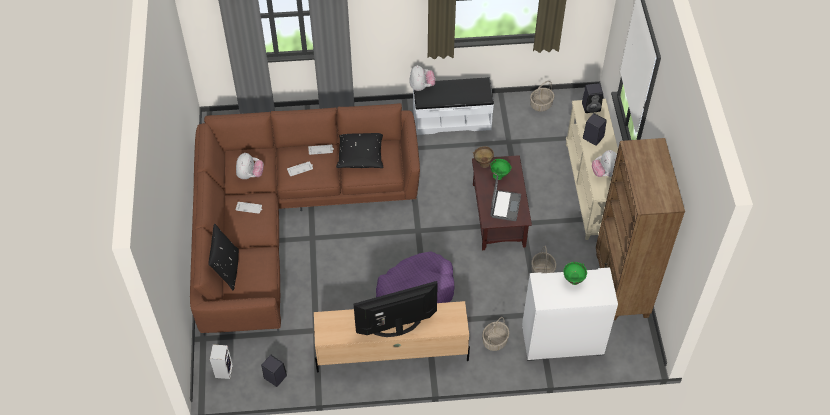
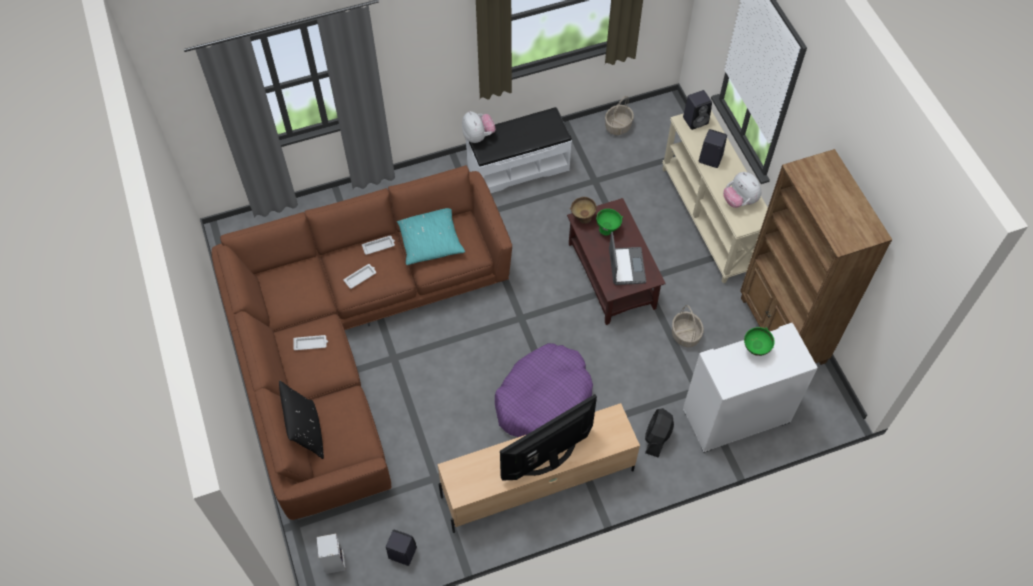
camera: 15 degrees left, 5 degrees up
(250, 175) = (298, 298): plush toy -> none
(360, 154) = (430, 240): black pillow -> turquoise pillow
(495, 341) = (657, 437): basket -> black fan

